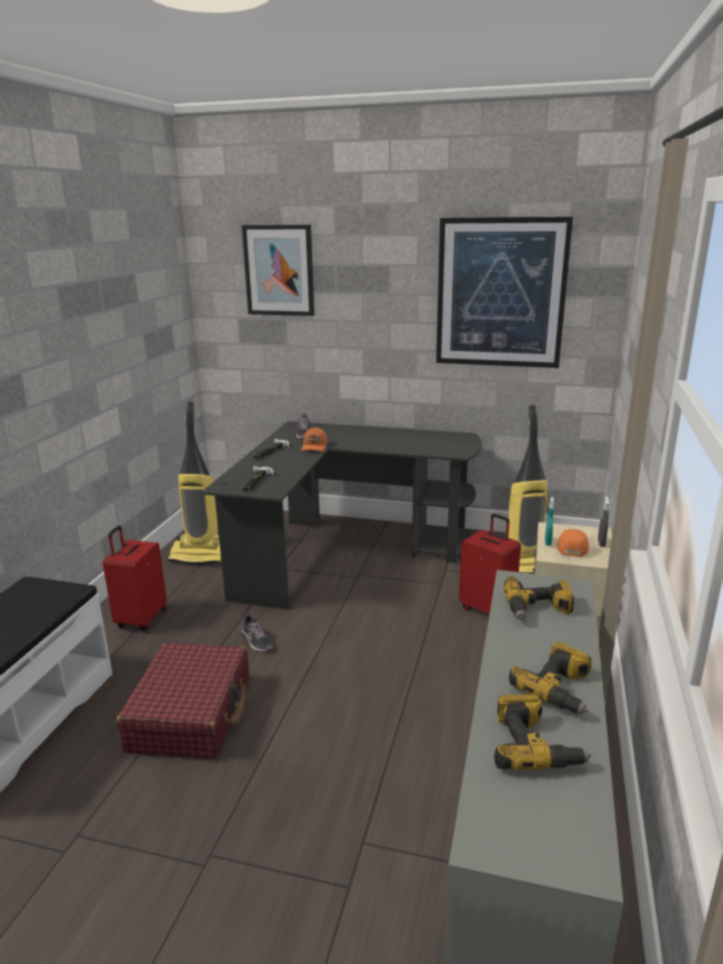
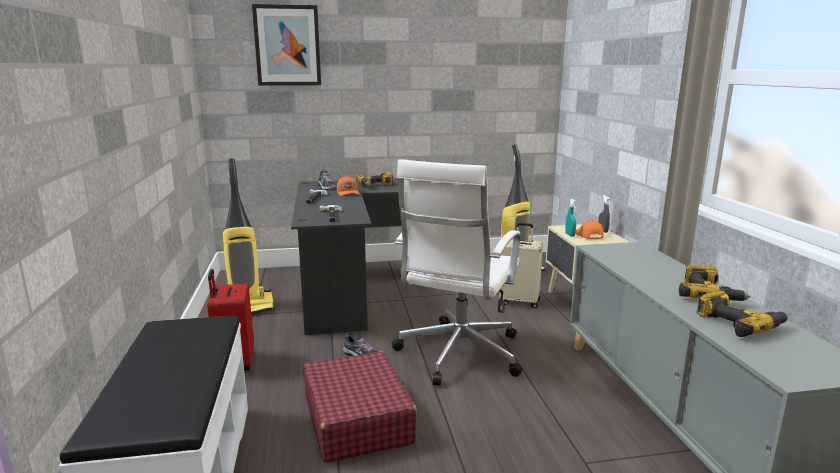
camera: 25 degrees left, 5 degrees down
(352, 665) = (458, 355): none -> white office chair
(488, 609) = (520, 301): red suitcase -> beige suitcase
(500, 293) = (474, 63): picture -> none
(538, 609) = (634, 260): power drill -> power drill (375, 186)

